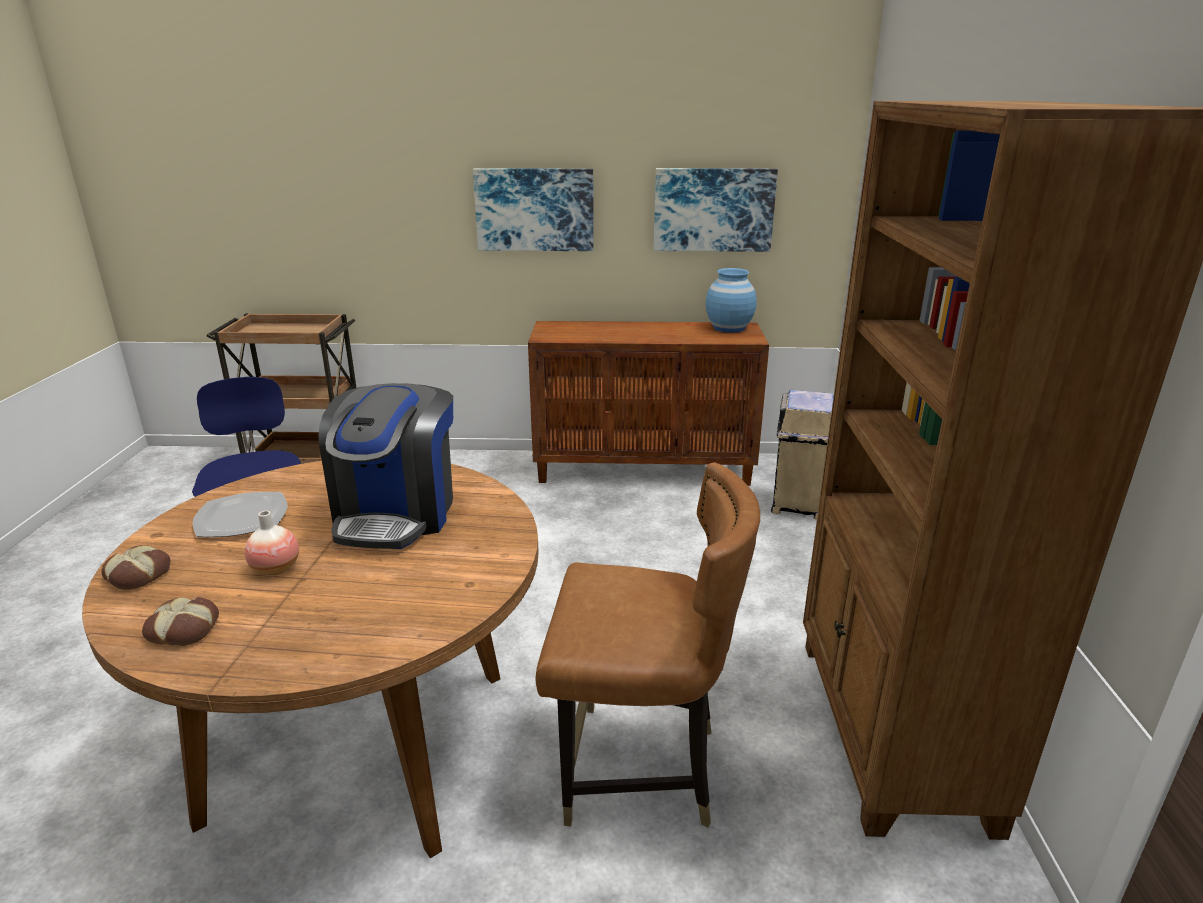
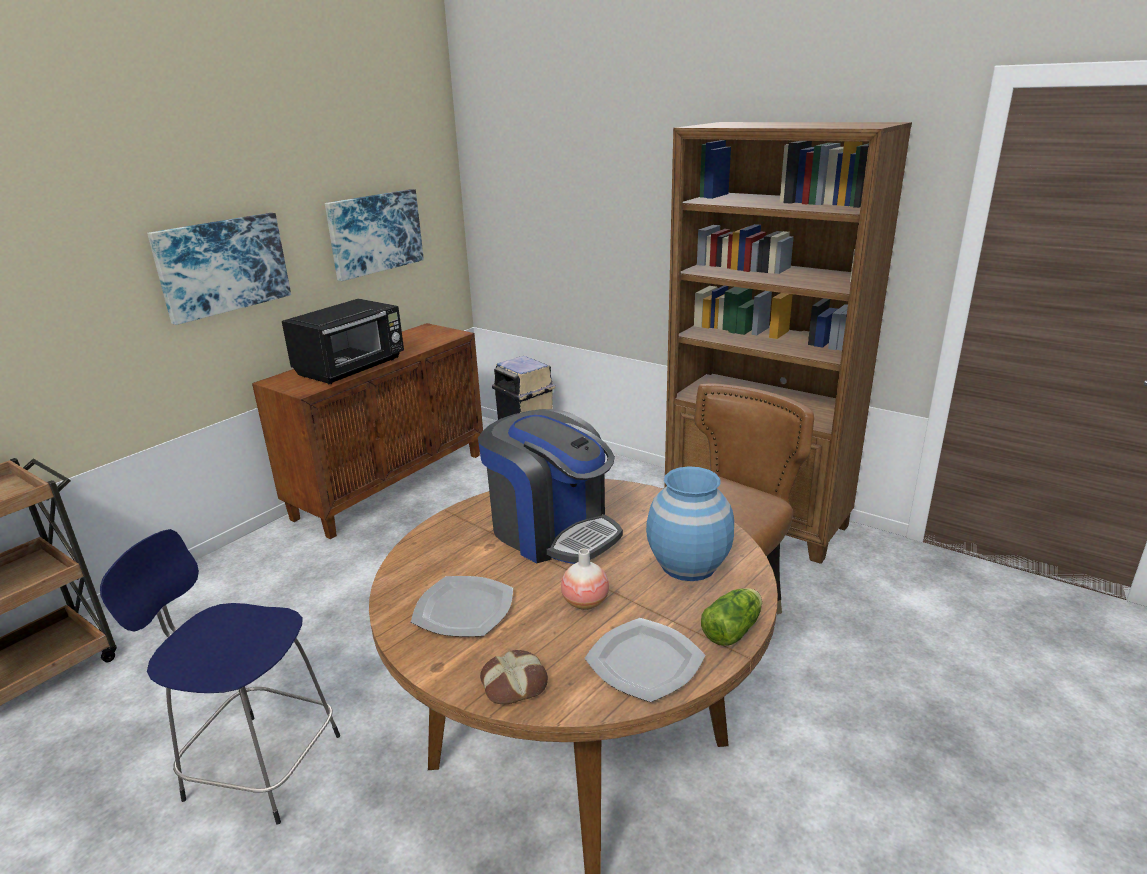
camera: 55 degrees left, 0 degrees up
(184, 628) = (643, 662): bread -> plate
(260, 668) = (734, 629): none -> lettuce
(610, 335) = (352, 368): none -> black microwave
(728, 328) = (420, 332): blue vase -> blue vase (688, 565)

